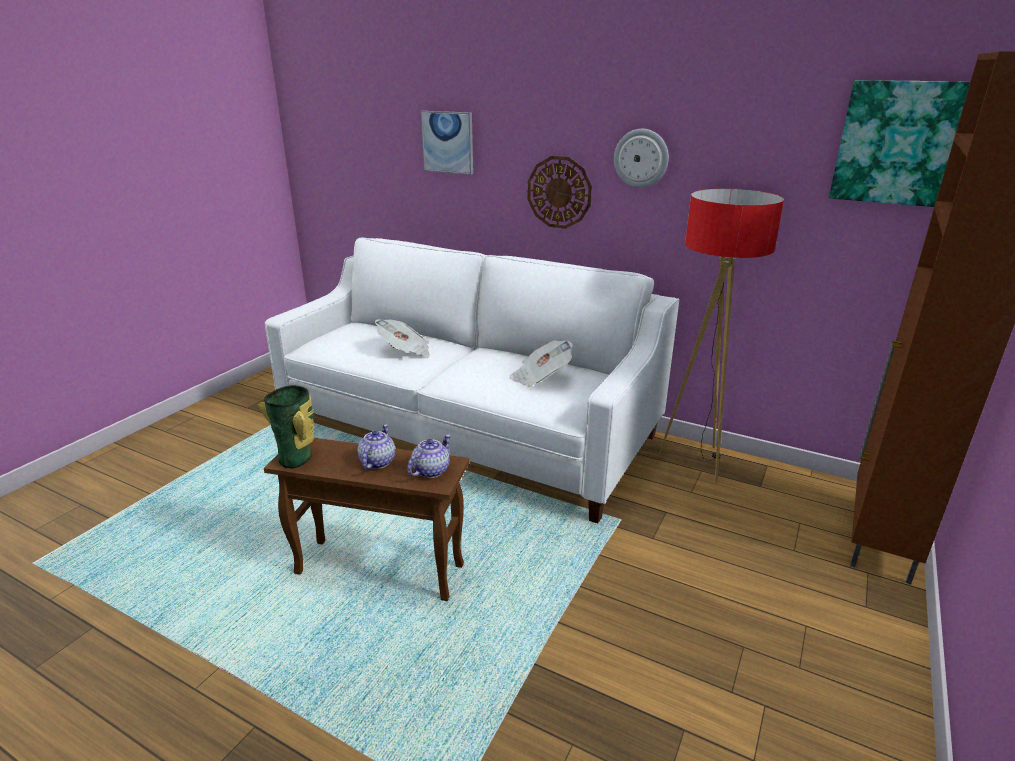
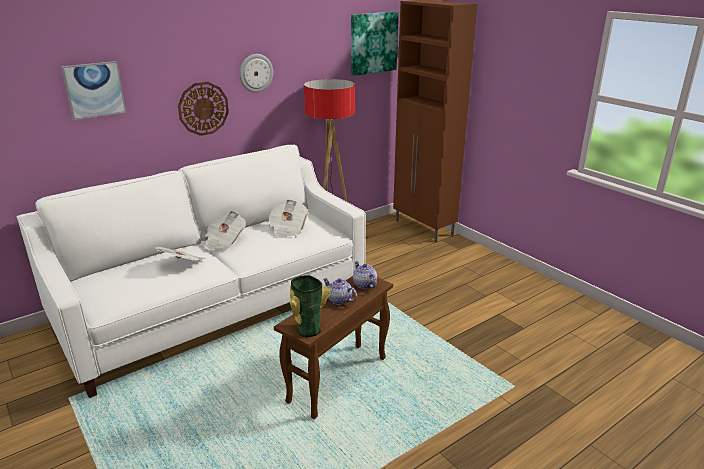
camera: 65 degrees left, 0 degrees up
(478, 355) = (224, 241): none -> newspaper

